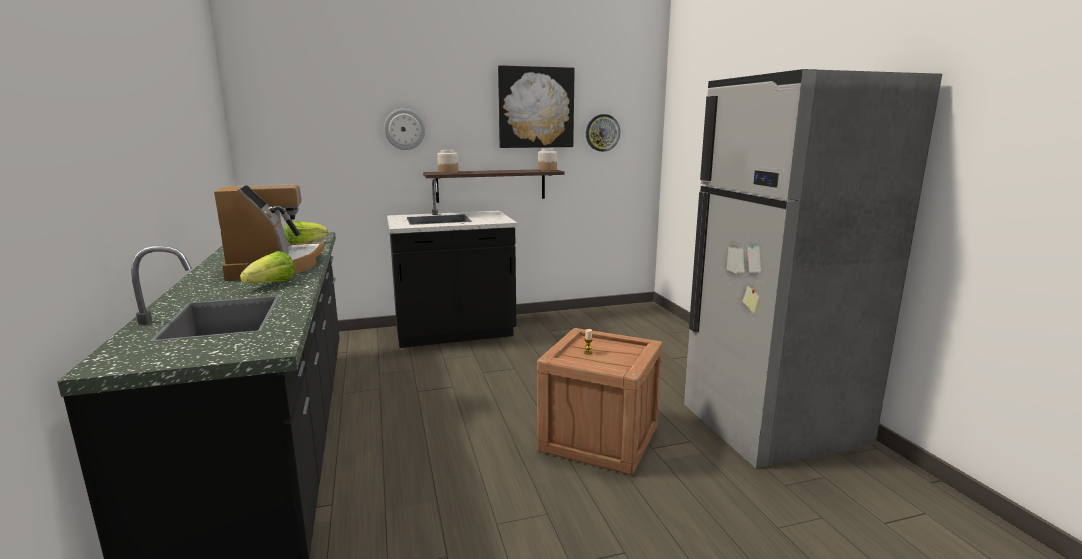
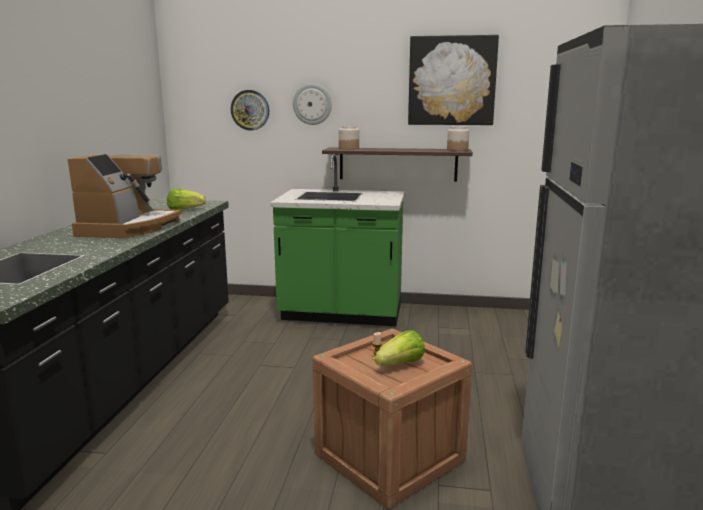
camera: 25 degrees right, 0 degrees up
(272, 284) = (98, 244): lettuce -> lettuce (401, 365)
(454, 333) = (341, 314): black counter -> green counter
(602, 133) = (532, 109): wall clock -> wall clock (250, 110)

